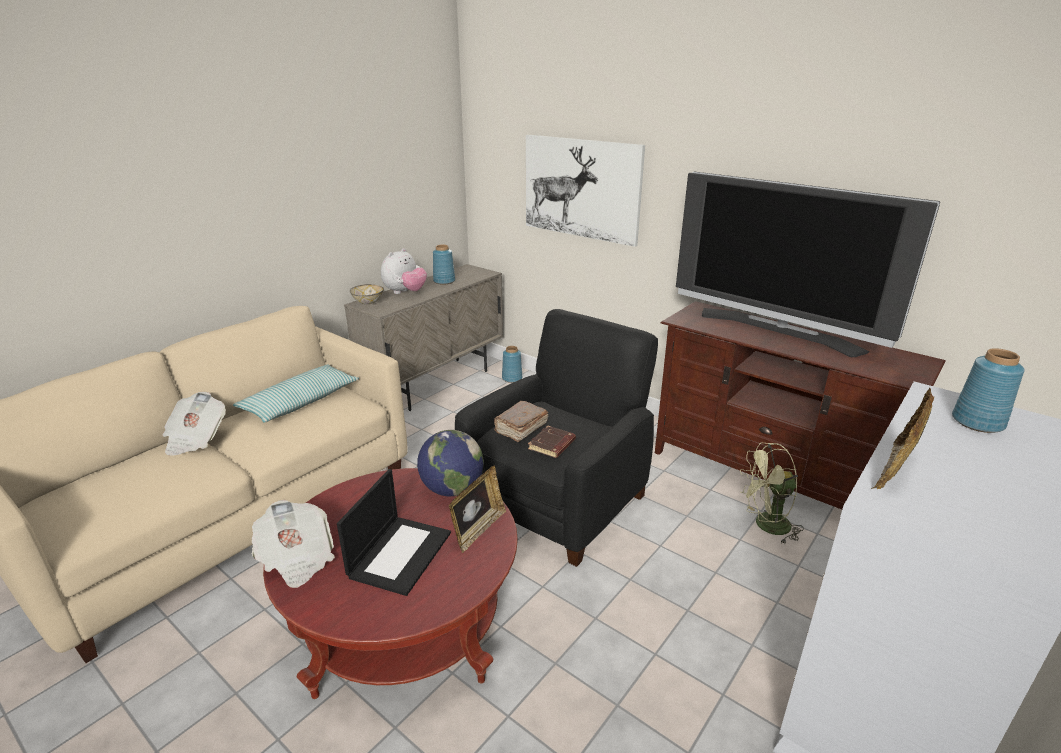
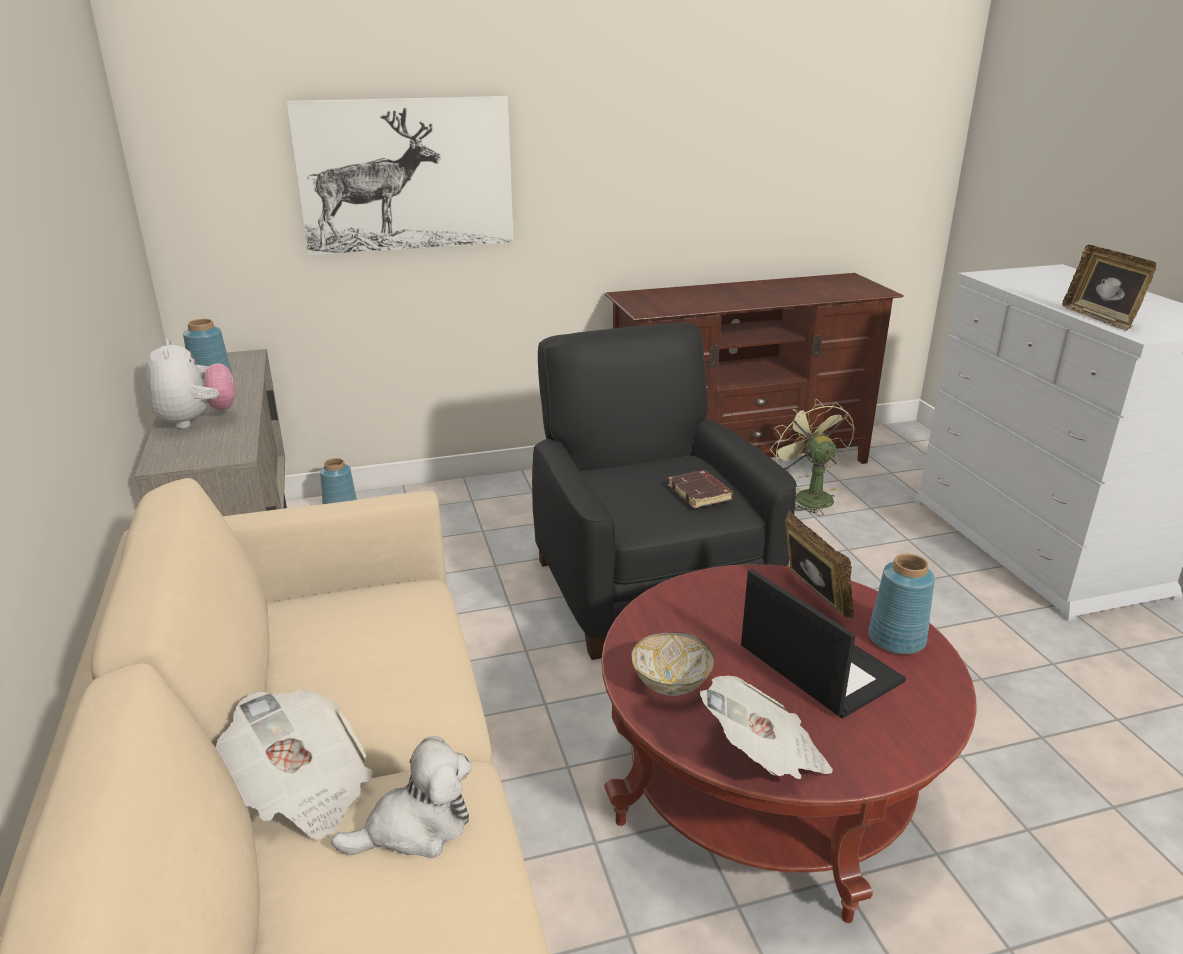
camera: 55 degrees left, 0 degrees up
(182, 472) = (415, 827): none -> plush toy
(300, 402) = (329, 641): pillow -> none
(368, 302) = (174, 455): bowl -> bowl (672, 684)
(452, 489) = (712, 589): globe -> none
(520, 429) = (641, 499): brown book -> none
(766, 526) = (807, 496): green fan -> green fan turned 135 degrees clockwise
(778, 331) = (730, 291): television -> none
(977, 422) = (1040, 281): blue vase -> blue vase (896, 640)

